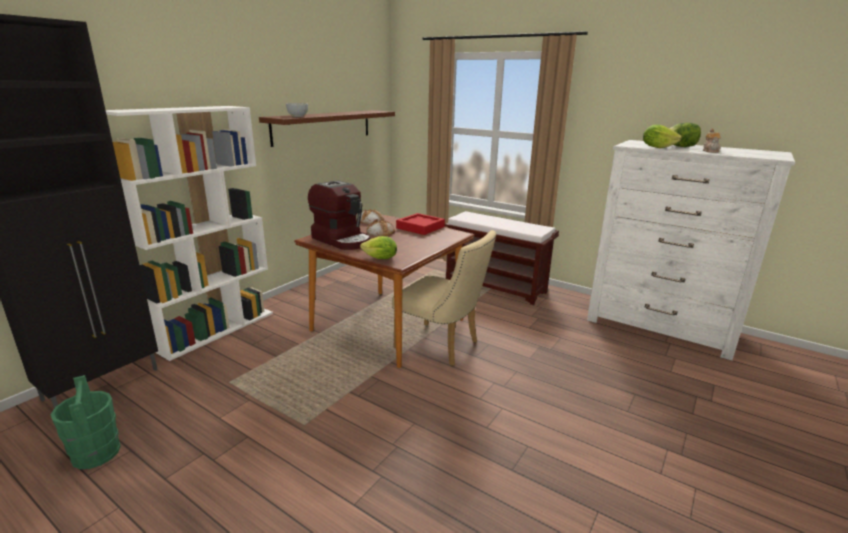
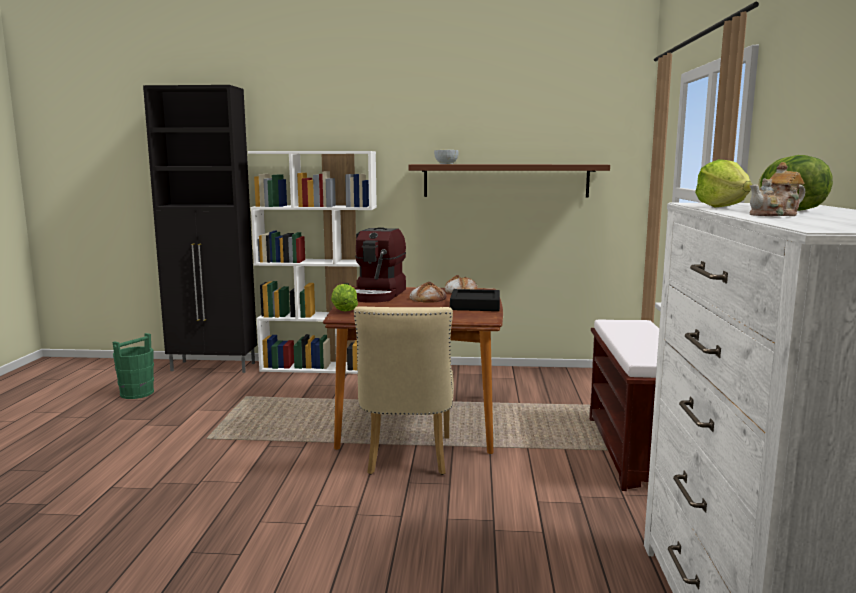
camera: 60 degrees right, 10 degrees down
(420, 227) = (475, 305): red tray -> black tray

